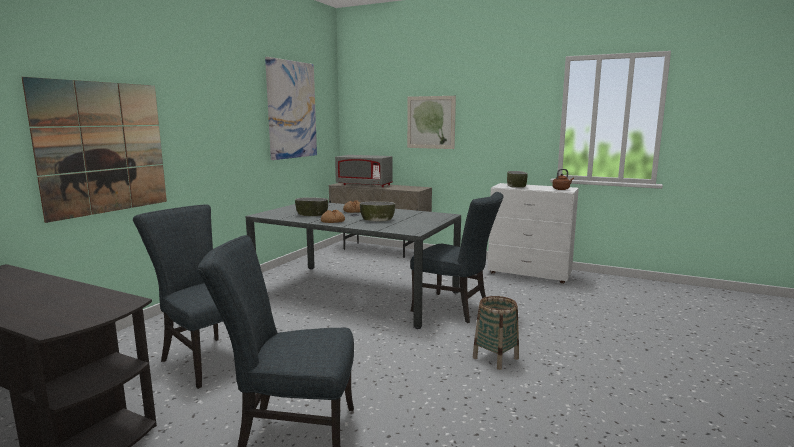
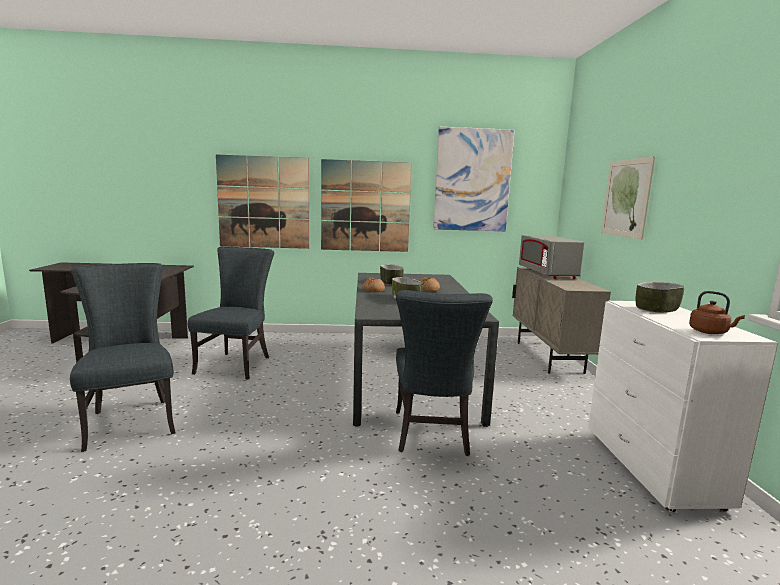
camera: 60 degrees right, 0 degrees up
(215, 142) = (365, 206): none -> picture
(495, 358) = (314, 489): basket -> none

